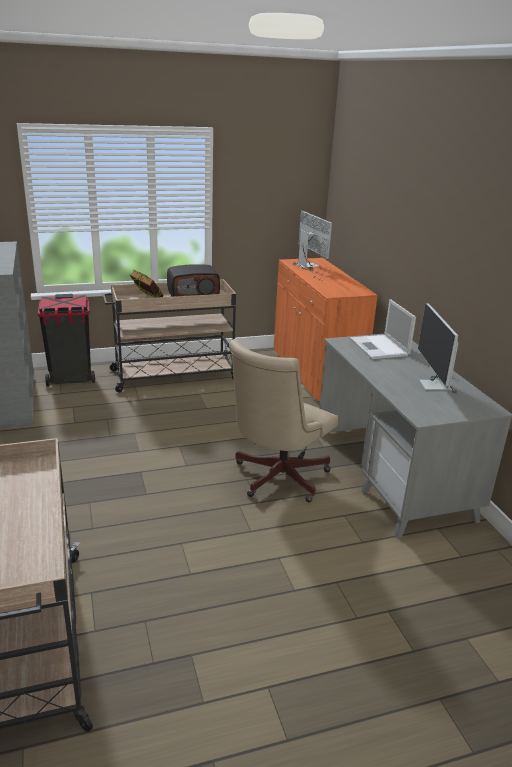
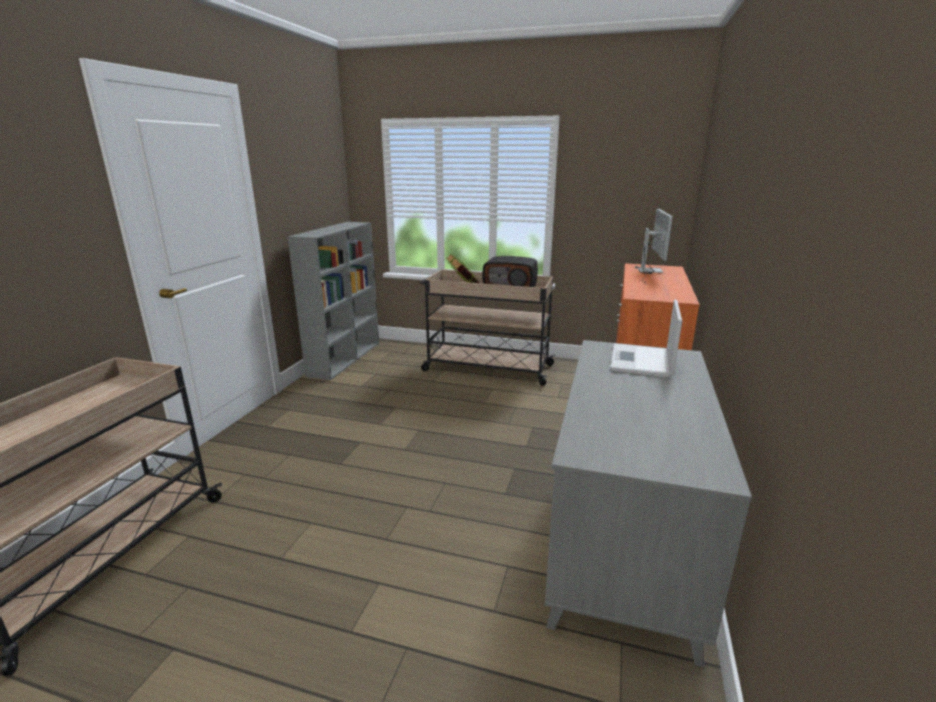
camera: 35 degrees right, 5 degrees down
(71, 379) = (400, 352): black trash can -> none
(276, 478) = (475, 493): beige office chair -> none
(434, 381) = (667, 415): monitor -> none

